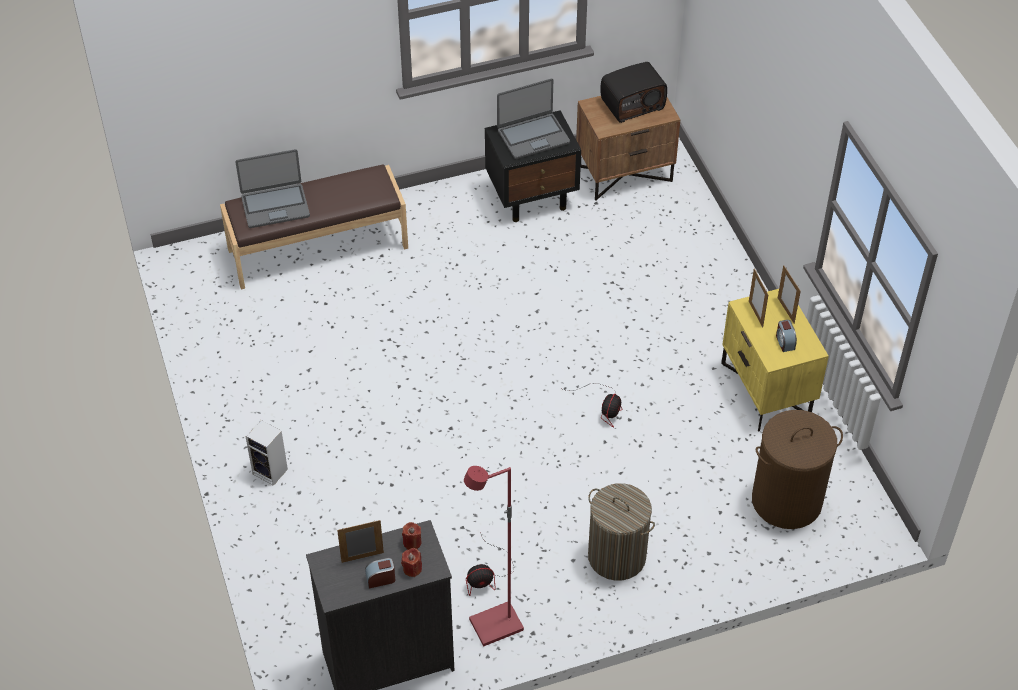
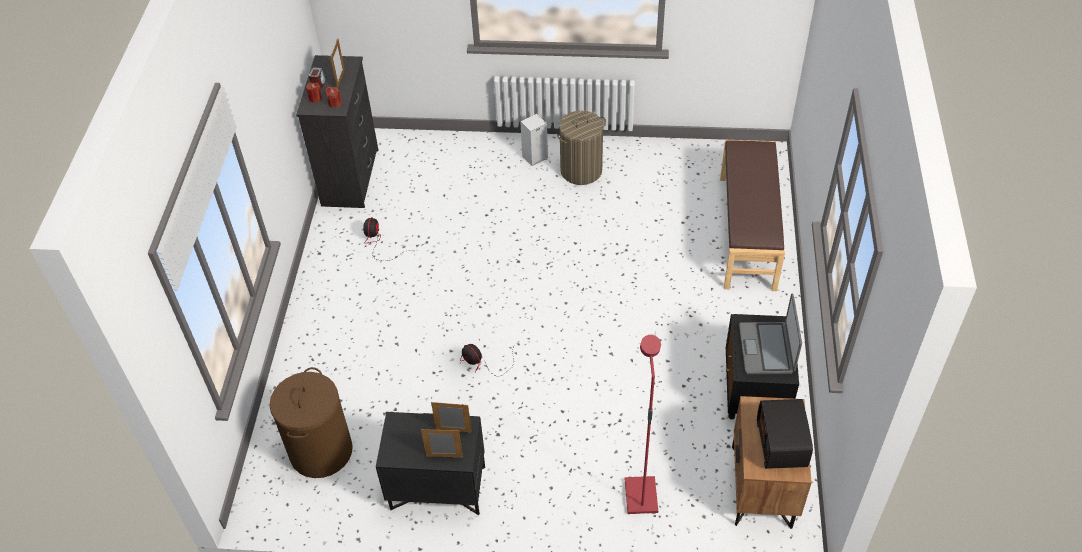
camera: 115 degrees right, 0 degrees up
(275, 206) = (756, 167): laptop -> none
(496, 626) = (337, 236): red floor lamp -> red floor lamp (639, 496)
(617, 556) = (345, 320): laundry basket -> laundry basket (581, 171)
(767, 389) = (437, 489): yellow nightstand -> black nightstand
(784, 342) = (410, 439): alarm clock -> none

